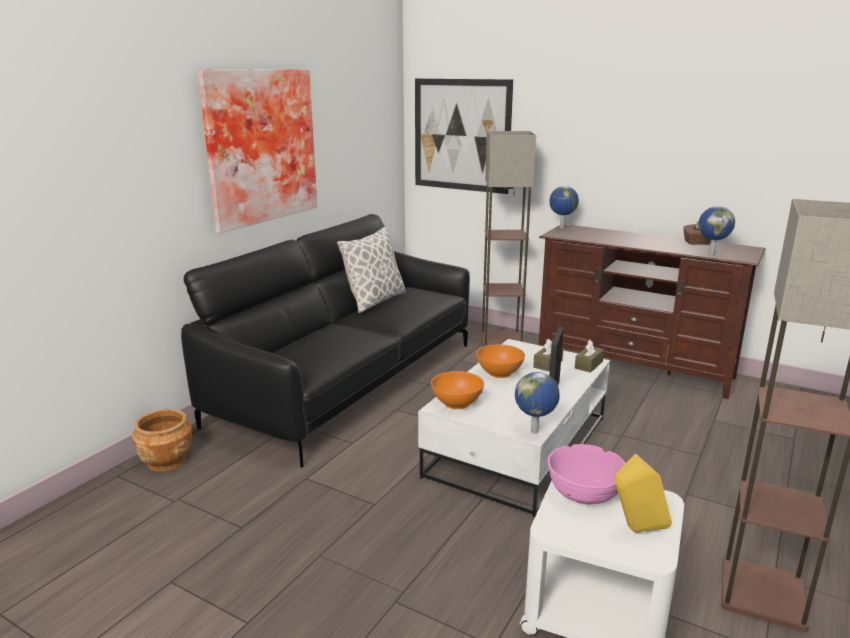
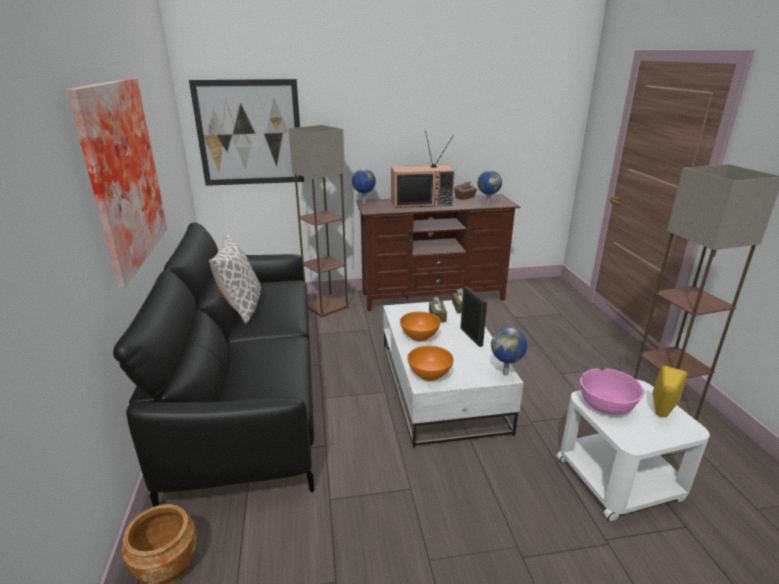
camera: 40 degrees left, 5 degrees up
(630, 238) = (421, 202): none -> television

